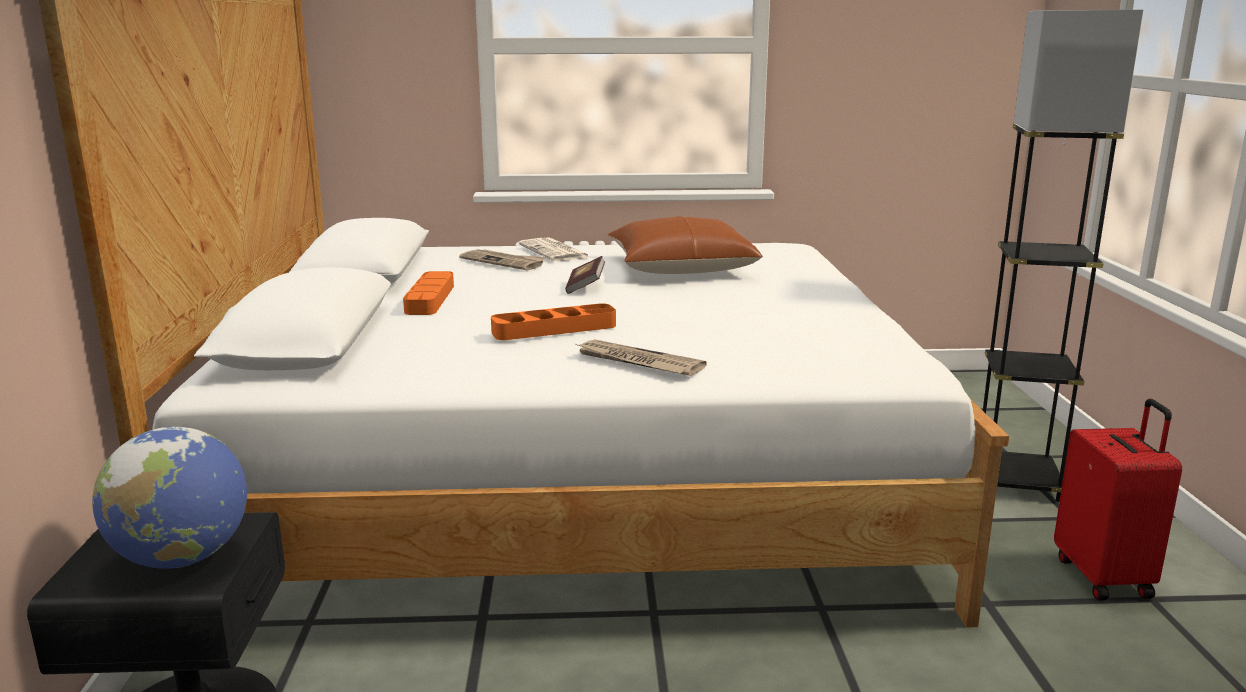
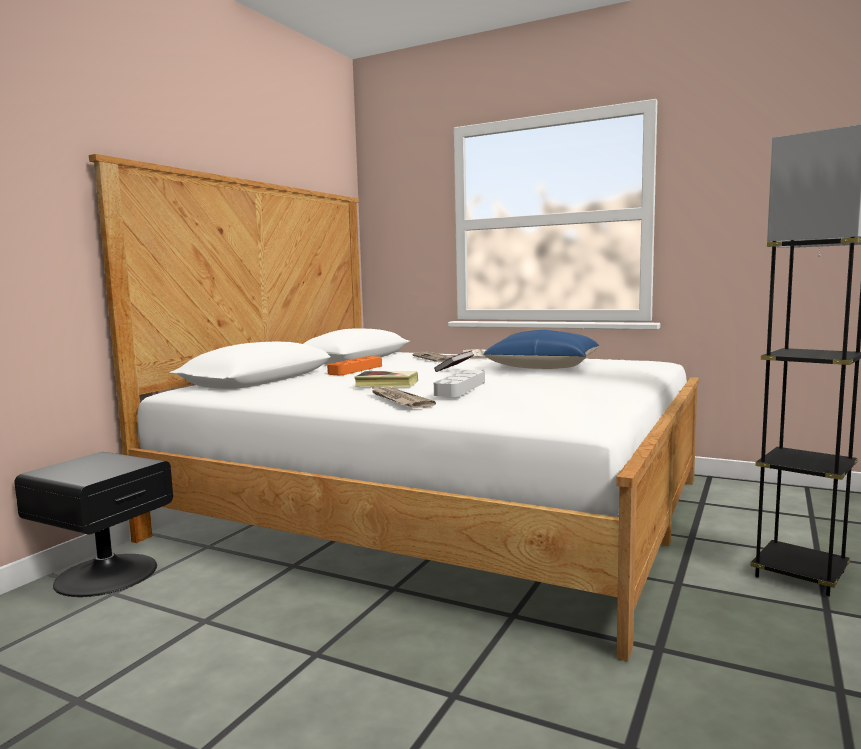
camera: 30 degrees right, 10 degrees down
(182, 558) = (95, 470): globe -> none
(554, 329) = (387, 384): orange tray -> book
(681, 267) = (543, 366): brown pillow -> blue pillow
(682, 329) = (460, 388): none -> grey tray
(1105, 577) = (806, 660): red suitcase -> none

